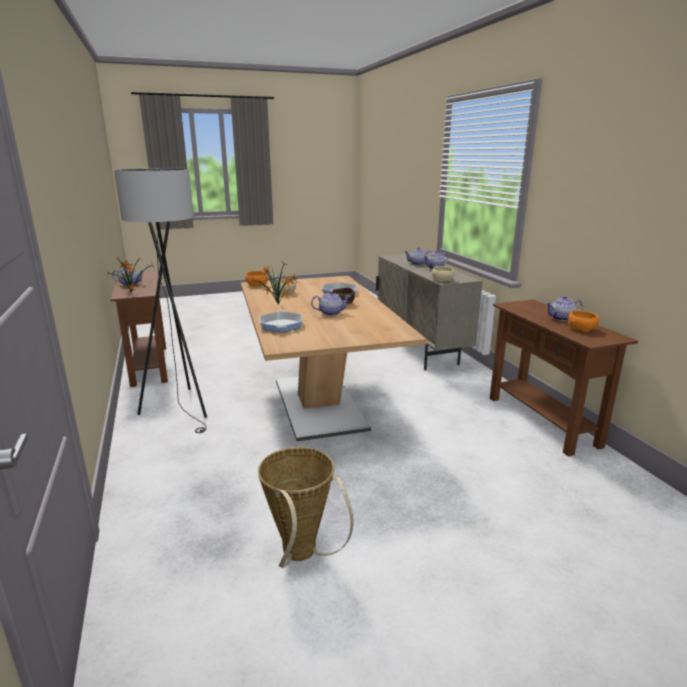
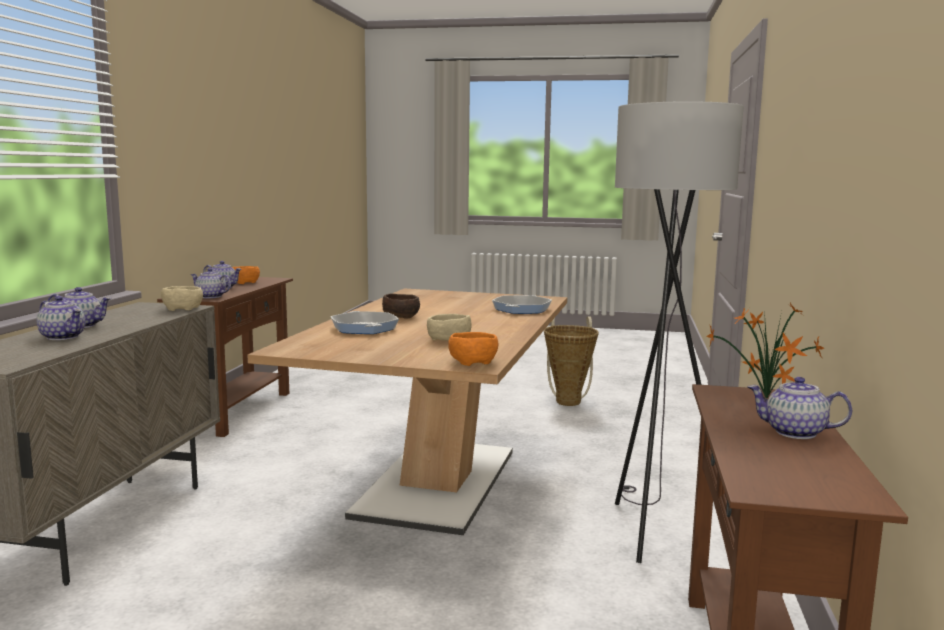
camera: 150 degrees left, 10 degrees down
(278, 305) = (490, 326): potted plant -> none
(331, 313) = (441, 311): teapot -> teapot (210, 297)

